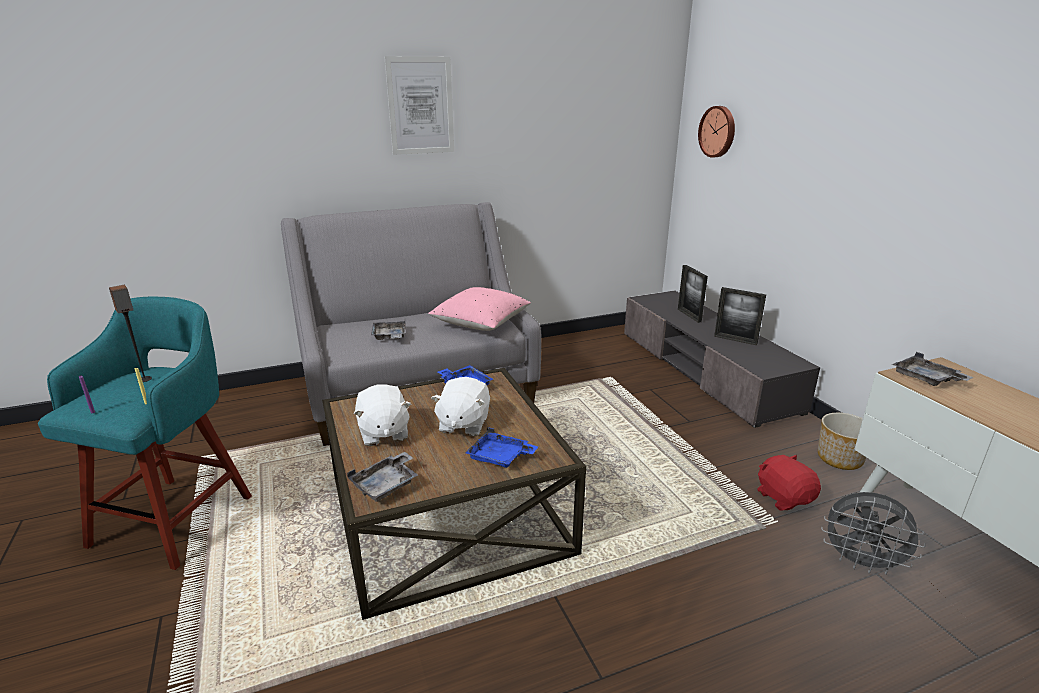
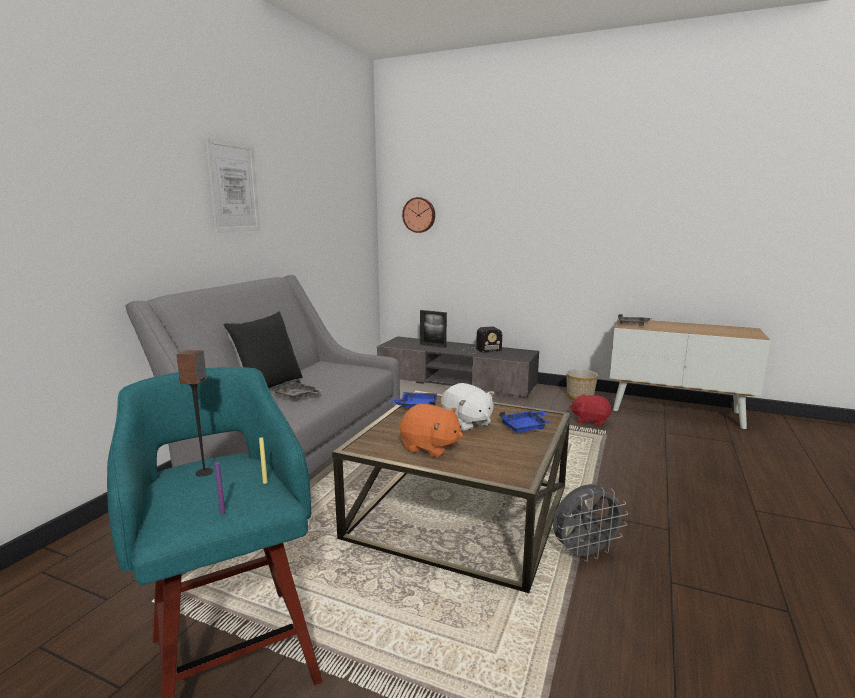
camera: 45 degrees left, 10 degrees down
(383, 433) = (430, 447): white plush toy -> orange plush toy
(386, 485) = (504, 467): grey tray -> none
(396, 317) = (268, 386): none -> black pillow
(481, 323) = (348, 371): pink pillow -> none
(735, 340) = (480, 350): picture frame -> radio
(861, 563) = (655, 431): grey fan -> grey fan (584, 554)

